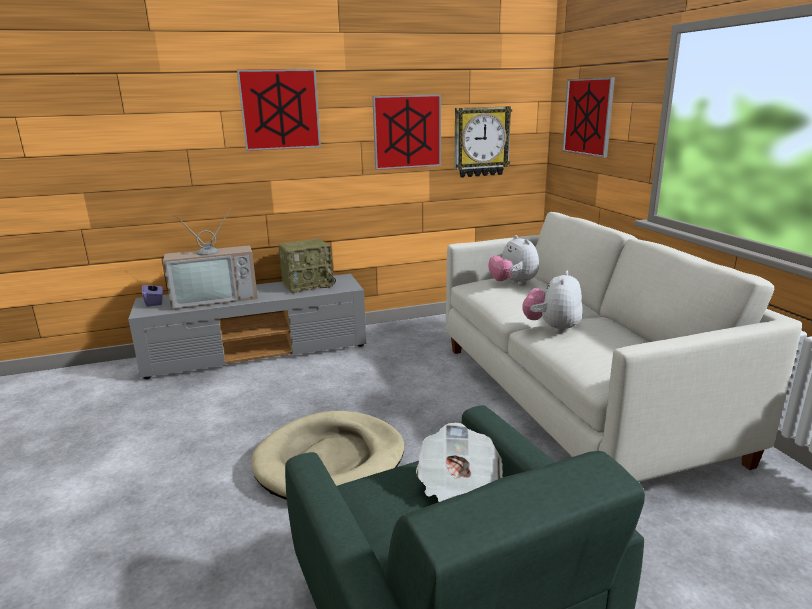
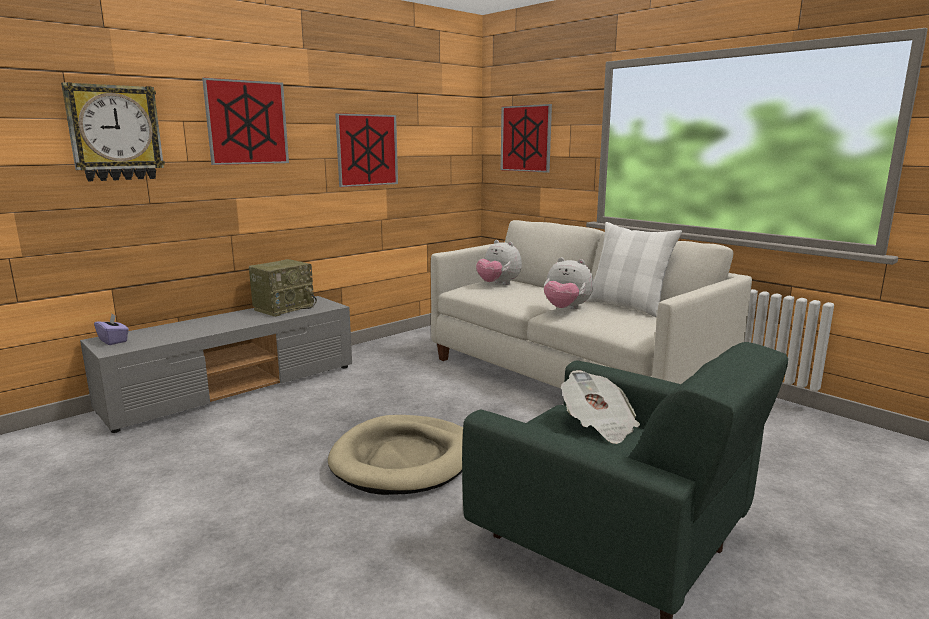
camera: 25 degrees left, 5 degrees down
(215, 298) = (188, 329): television -> none
(481, 142) = (429, 161): wall clock -> wall clock (115, 133)
(552, 328) = (566, 309): plush toy -> plush toy turned 60 degrees counterclockwise
(629, 335) = (627, 307): none -> white pillow

